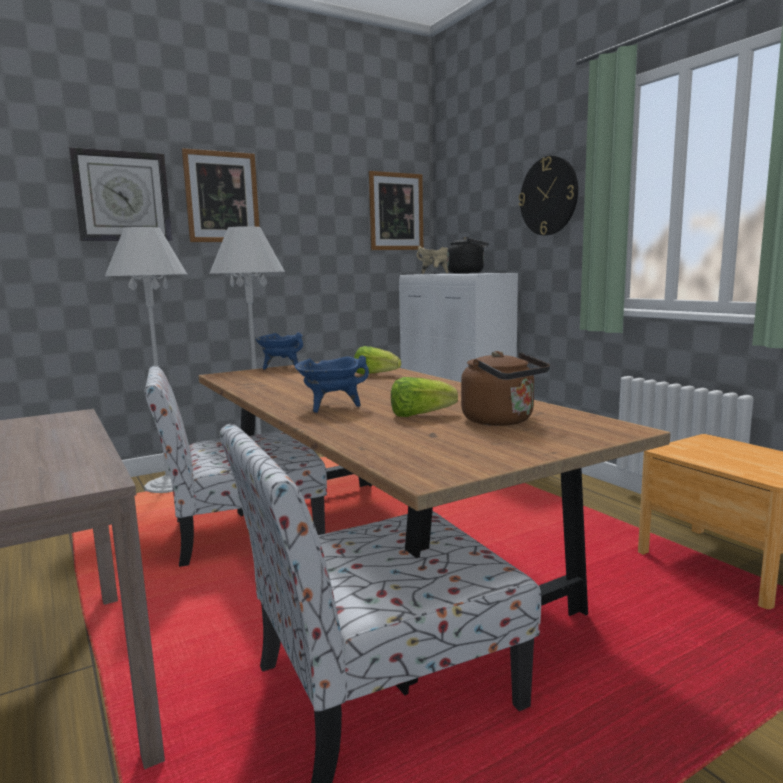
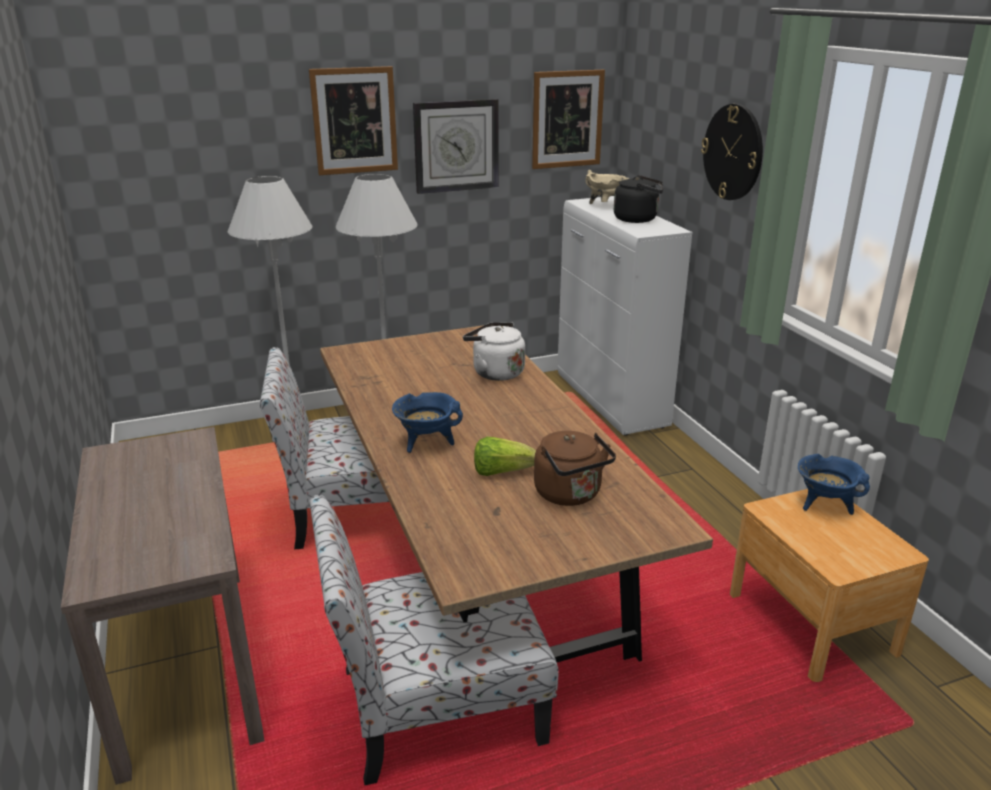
camera: 10 degrees right, 15 degrees up
(122, 196) = (245, 130): wall clock -> wall clock (456, 146)
(281, 368) = (406, 341): blue cooking pot -> blue cooking pot (824, 505)
(375, 374) = (495, 372): lettuce -> white kettle

